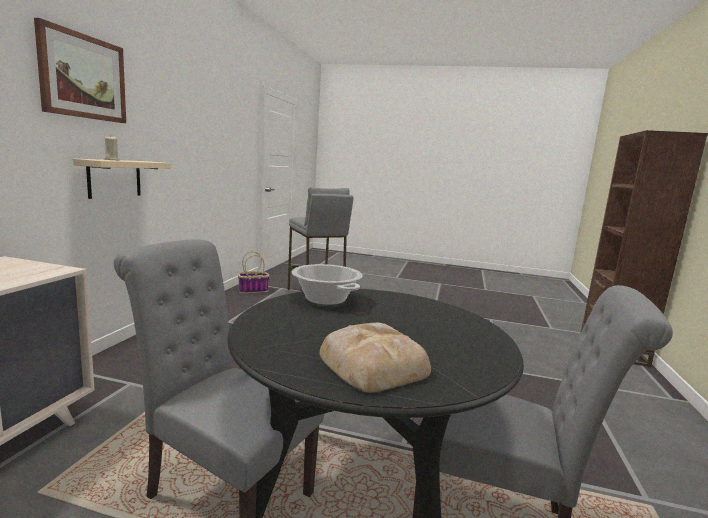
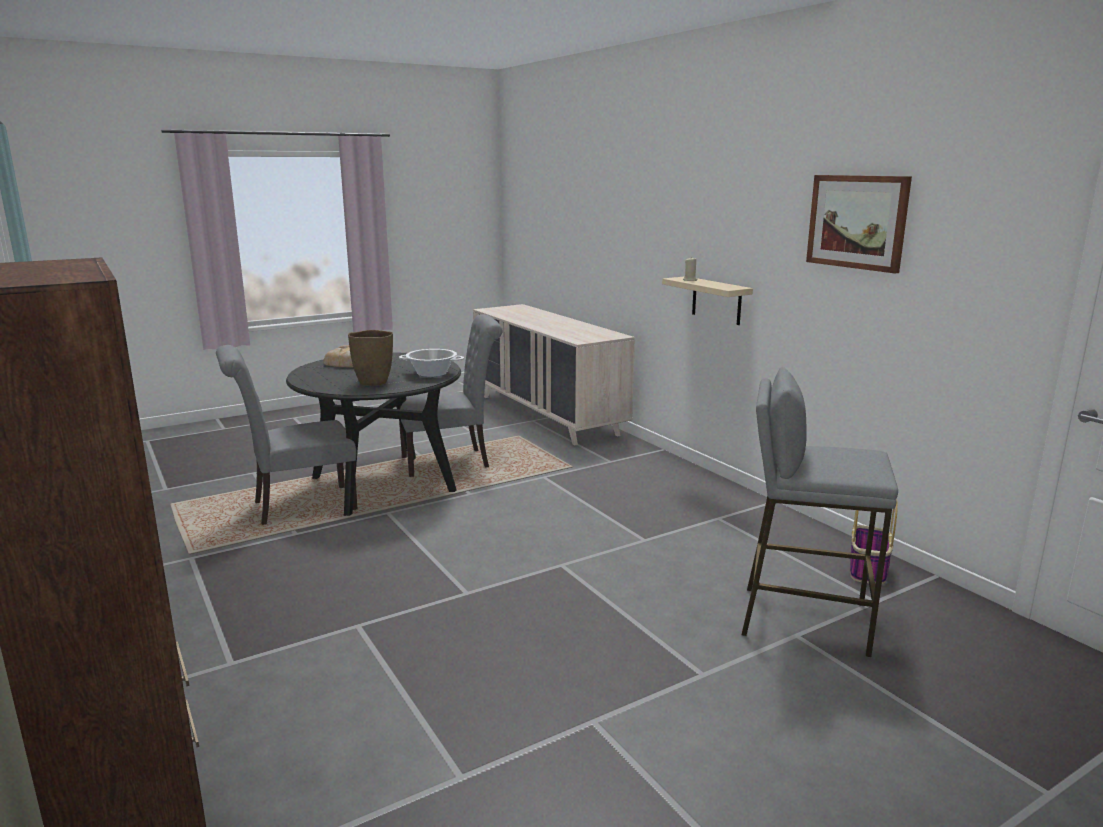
camera: 135 degrees right, 5 degrees up
(83, 77) = (701, 204): picture -> picture (857, 222)
(410, 311) = (373, 383): none -> brown vase

